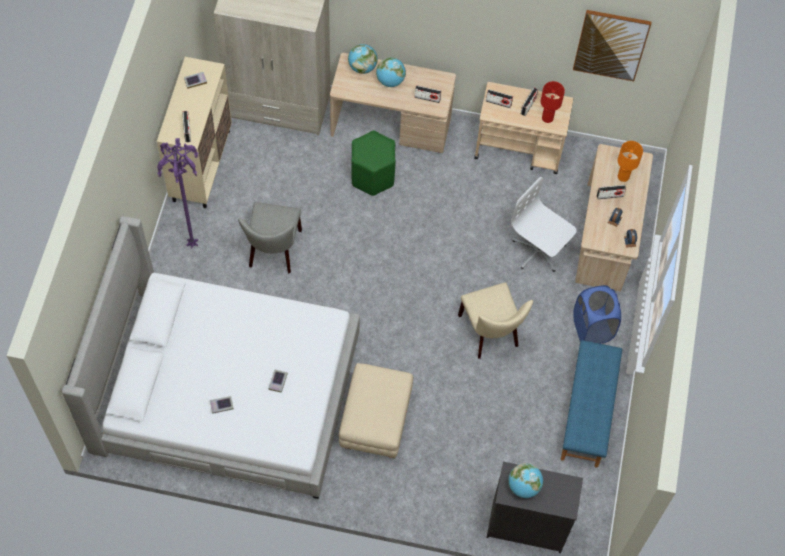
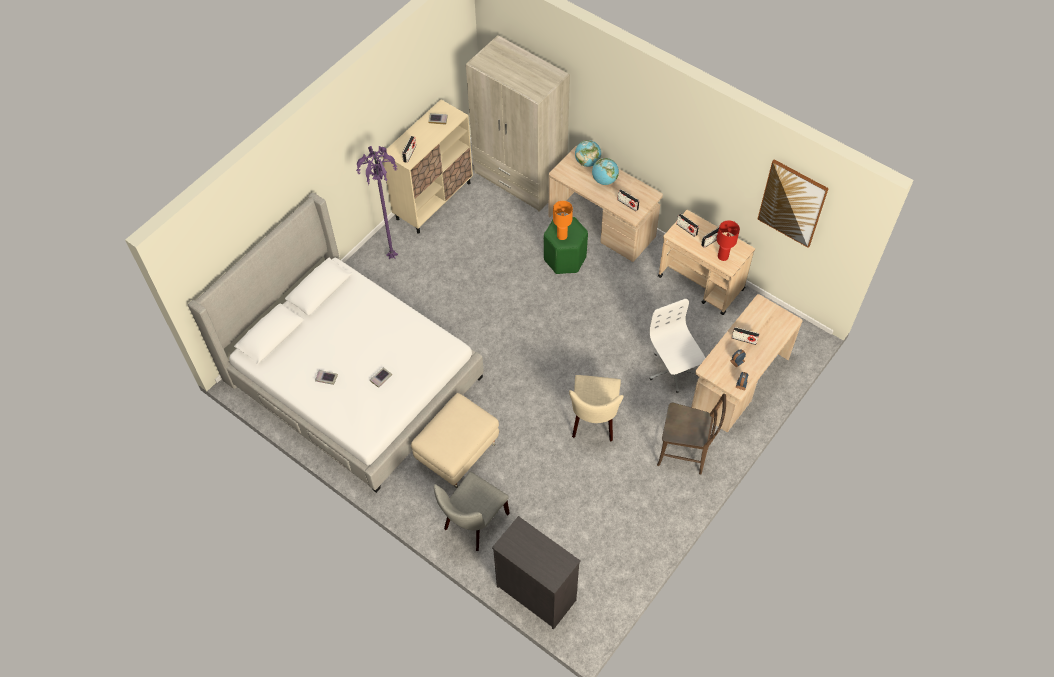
camera: 30 degrees right, 5 degrees down
(273, 251) = (452, 286): grey chair -> grey chair (473, 523)
(524, 486) = (524, 544): globe -> none
(588, 412) = (643, 521): blue bench -> none
(592, 328) = (686, 453): blue laundry basket -> brown chair
(623, 177) = (765, 329): orange table lamp -> orange table lamp (562, 236)

